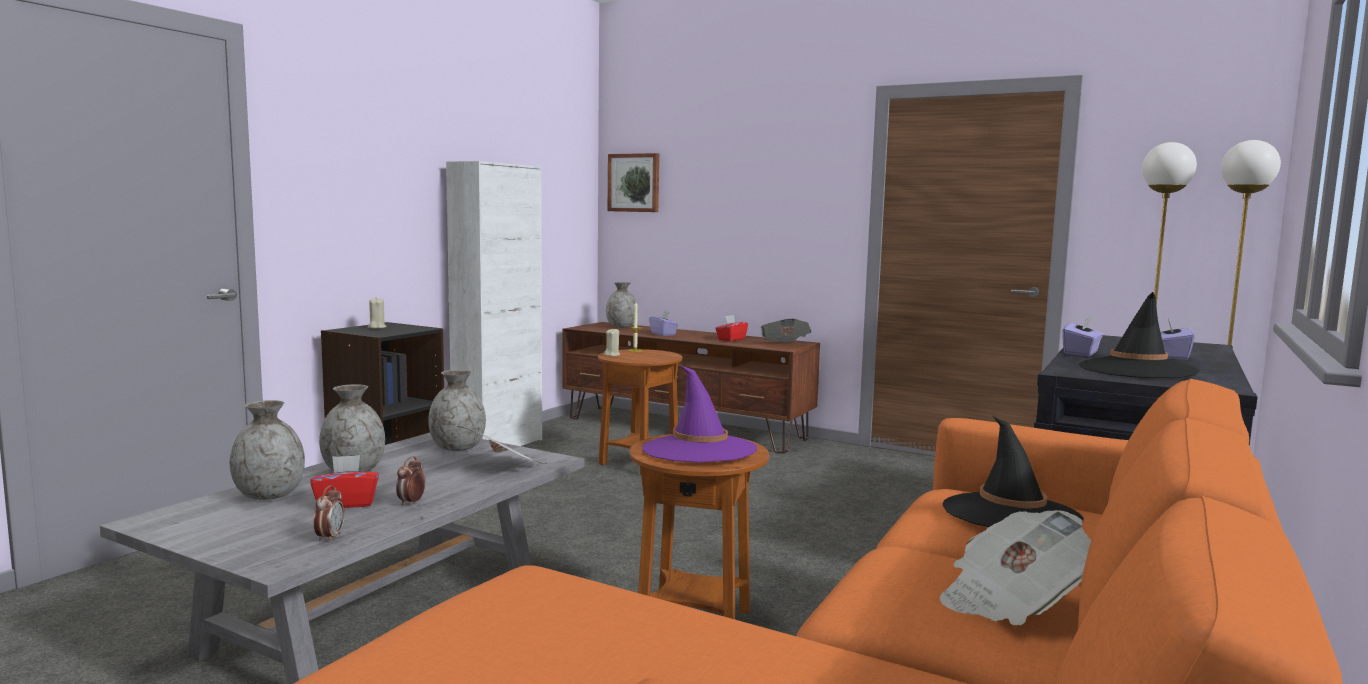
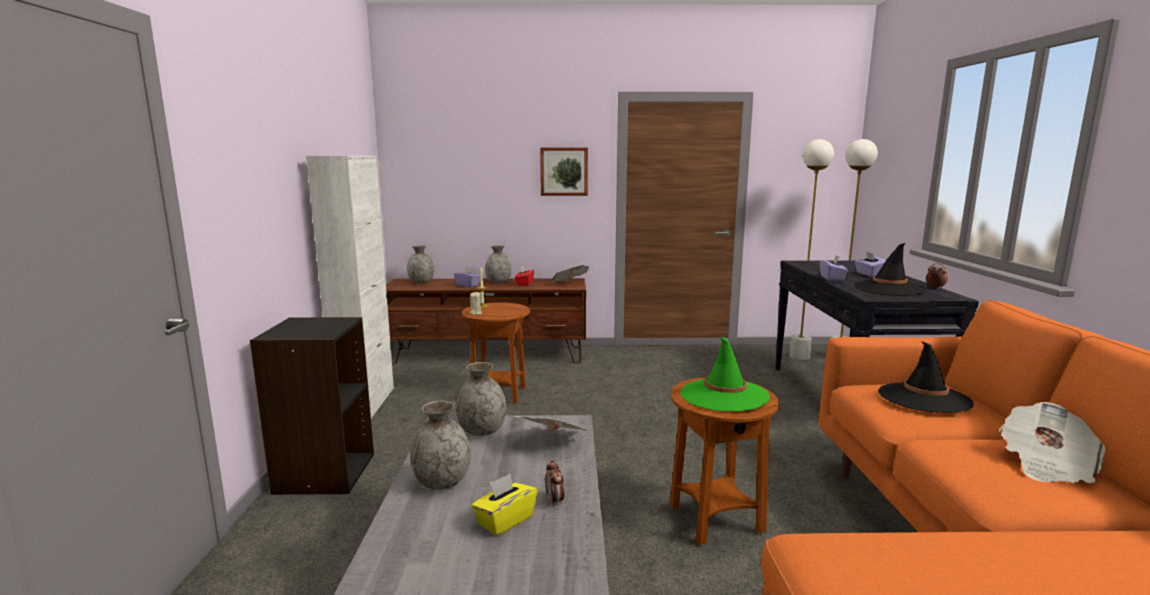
camera: 30 degrees left, 5 degrees up
(270, 495) = (418, 536): grey vase -> grey vase (498, 282)
(329, 537) = (563, 564): alarm clock -> alarm clock (935, 288)
(347, 503) = (505, 520): red tissue box -> yellow tissue box
(376, 327) = (298, 326): beige candle -> none
(634, 183) = (416, 162): picture -> picture (564, 171)
(699, 450) = (724, 395): purple hat -> green hat

